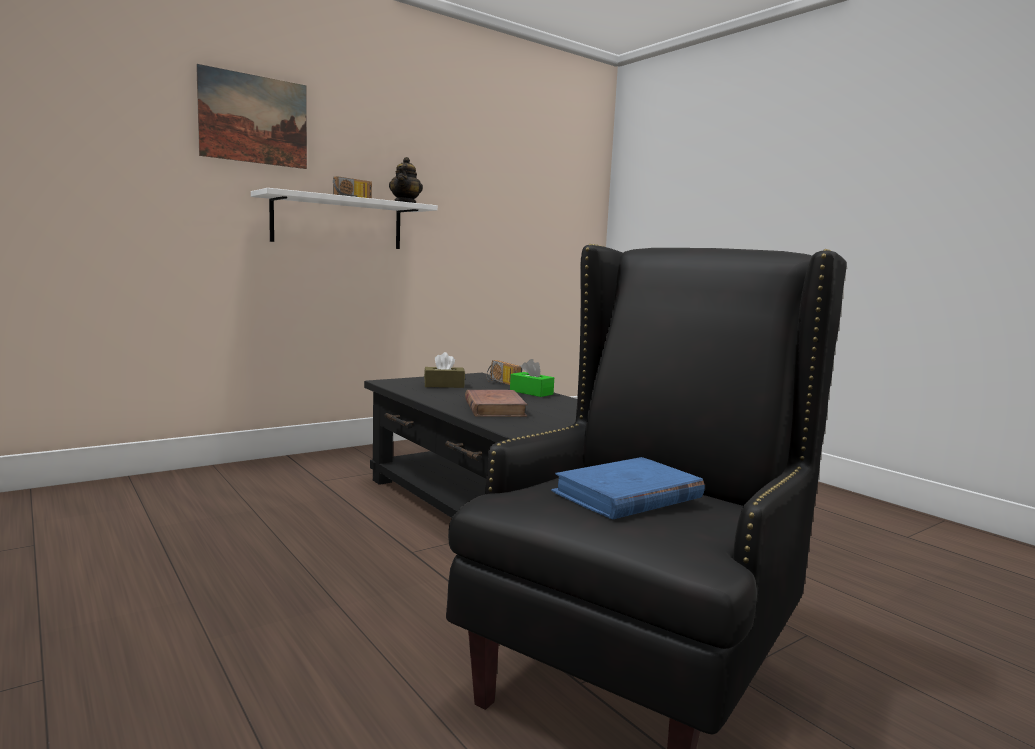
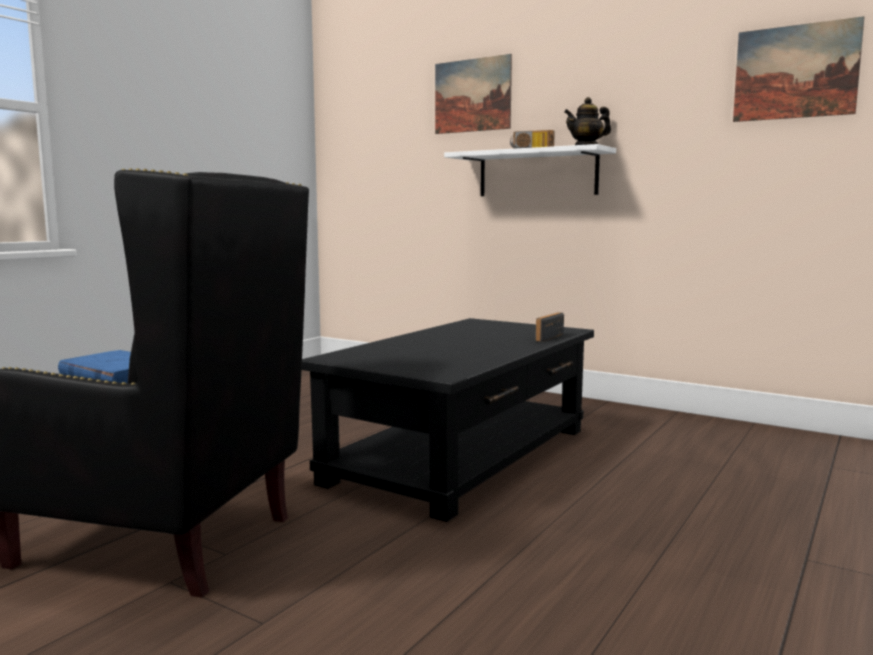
camera: 70 degrees right, 0 degrees up
(444, 385) = (492, 329): brown tissue box -> none
(494, 408) = (417, 345): brown book -> none
(530, 171) = (795, 72): none -> picture
(531, 392) = (516, 346): green tissue box -> none

